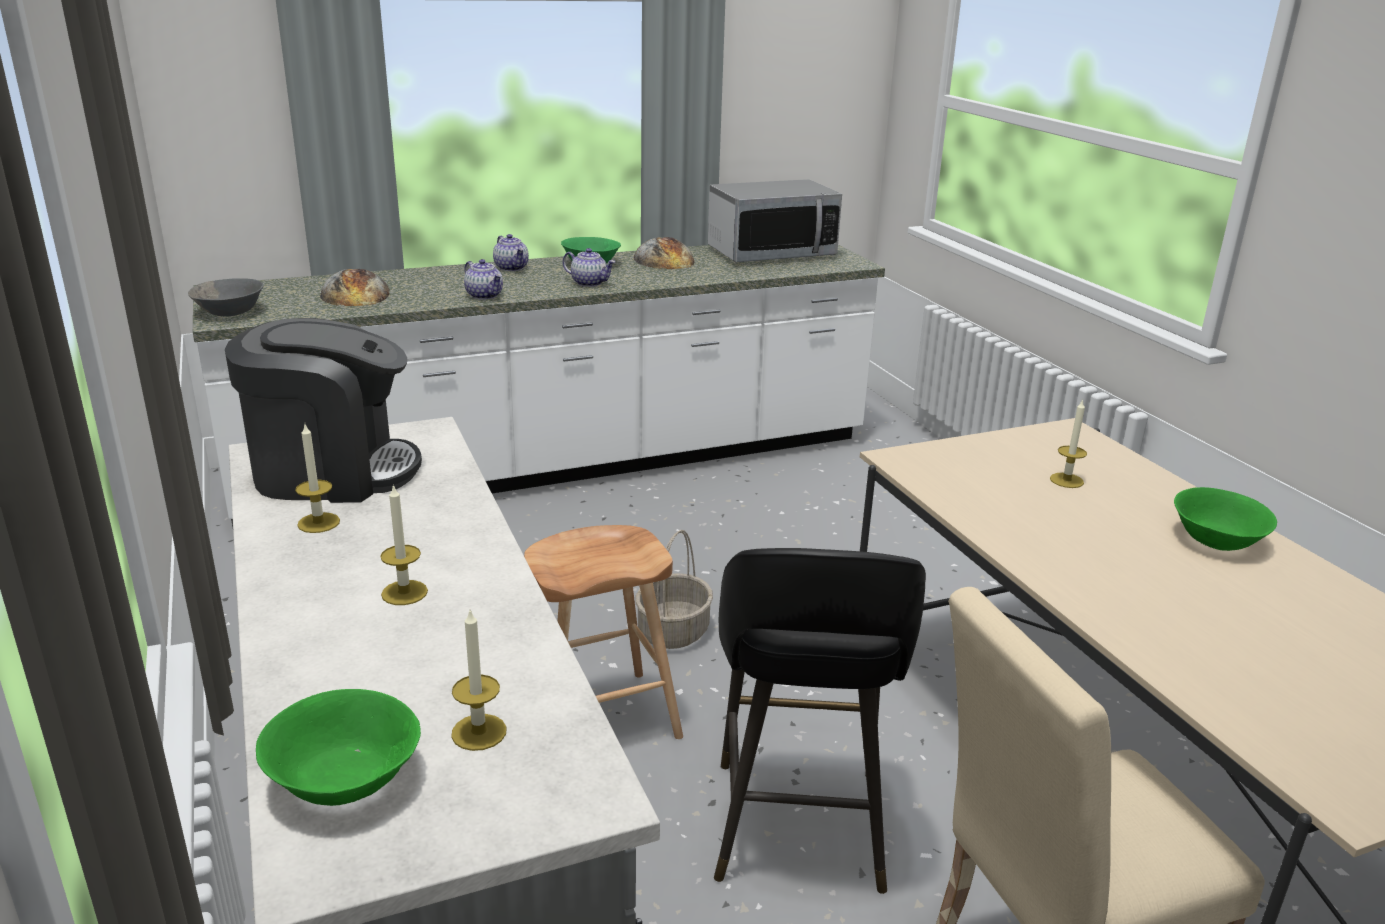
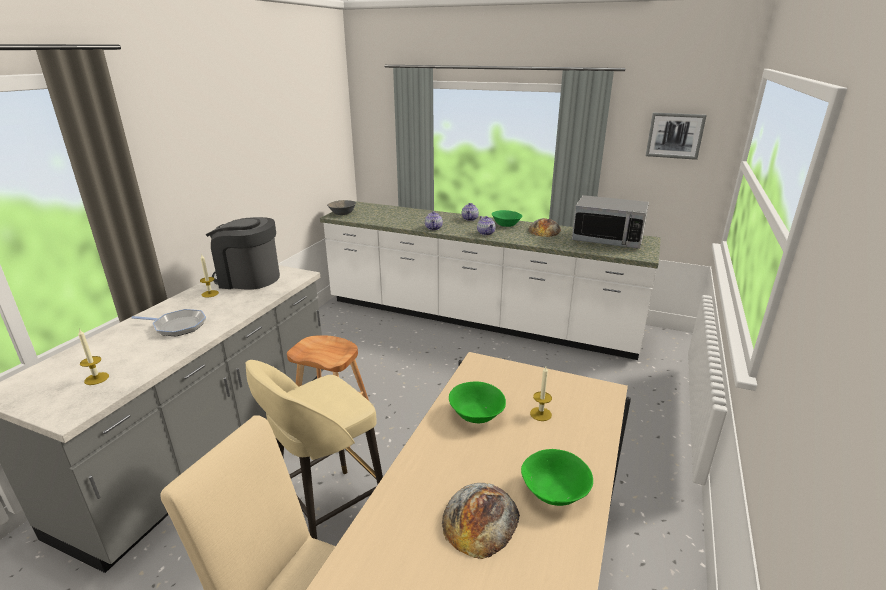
camera: 45 degrees right, 0 degrees up
(333, 471) = (248, 278): coffee machine -> coffee machine turned 150 degrees clockwise
(342, 780) = (52, 372): green bowl -> green bowl (475, 414)
(355, 294) = (392, 216): bread -> bread (480, 518)
(404, 592) = (177, 326): candle -> frying pan
(673, 632) = (411, 408): basket -> none
(797, 830) = (328, 516): black stool -> beige stool
(810, 67) = (675, 135): none -> picture

